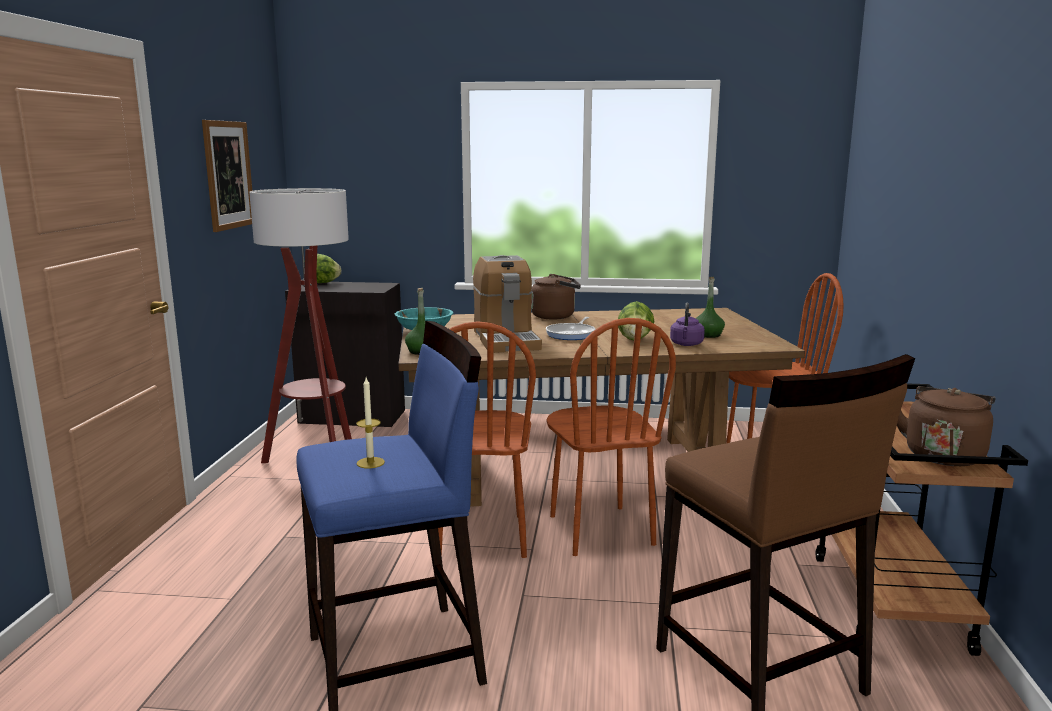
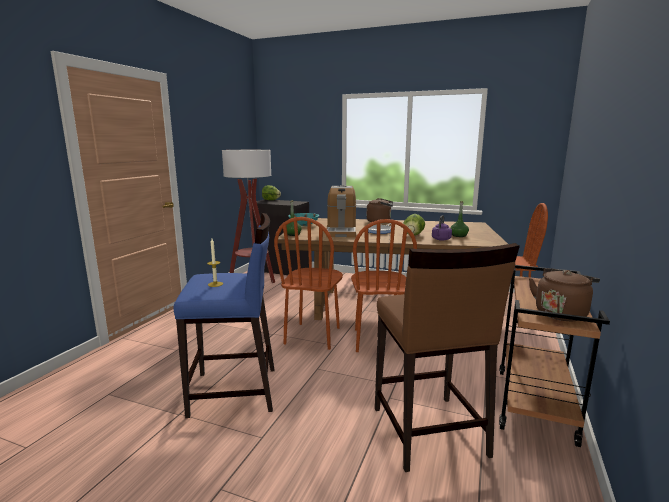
camera: 15 degrees right, 0 degrees up
(228, 175) = (218, 142): picture -> none

